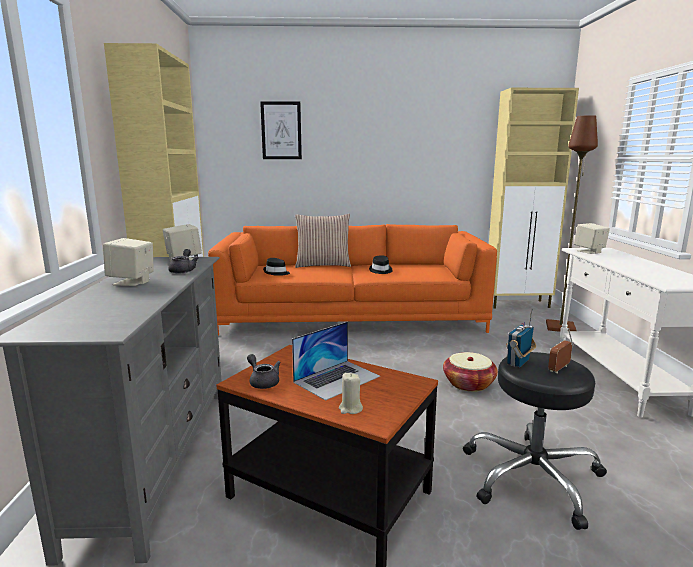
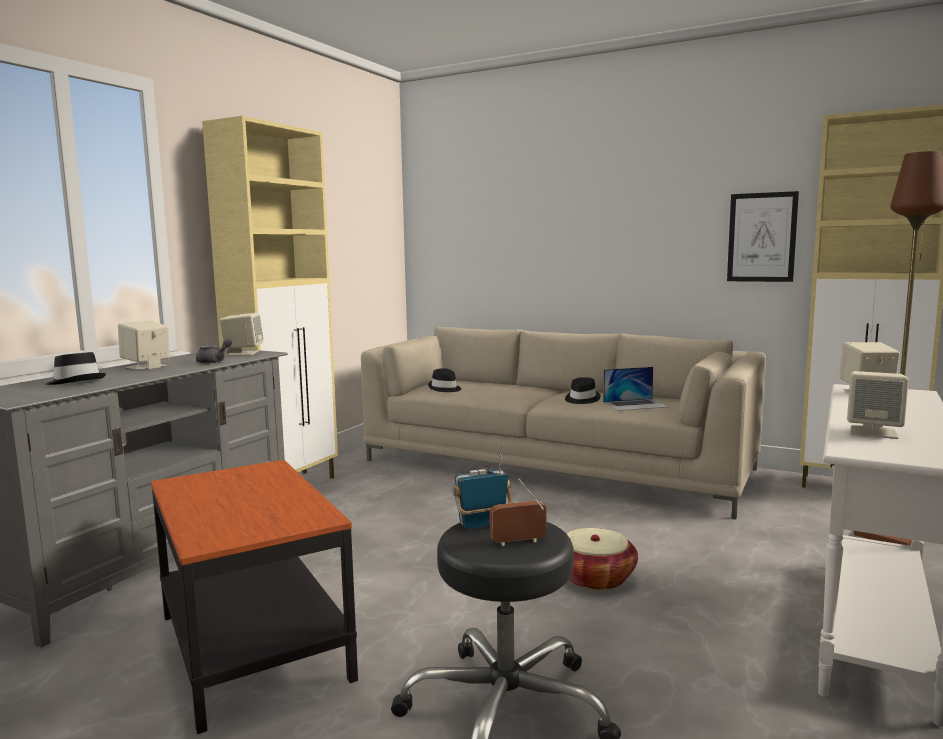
camera: 30 degrees right, 5 degrees down
(109, 305) = (76, 381): none -> black hat
(263, 382) = (188, 487): grey teapot -> none
(281, 130) = (497, 203): picture -> picture (761, 237)
(323, 265) = (521, 385): pillow -> none
(337, 379) = (255, 498): laptop -> laptop (635, 404)
(350, 409) = (207, 526): beige candle -> none
(351, 317) = (555, 465): orange sofa -> beige sofa
(650, 273) = (873, 432): none -> beige speaker

